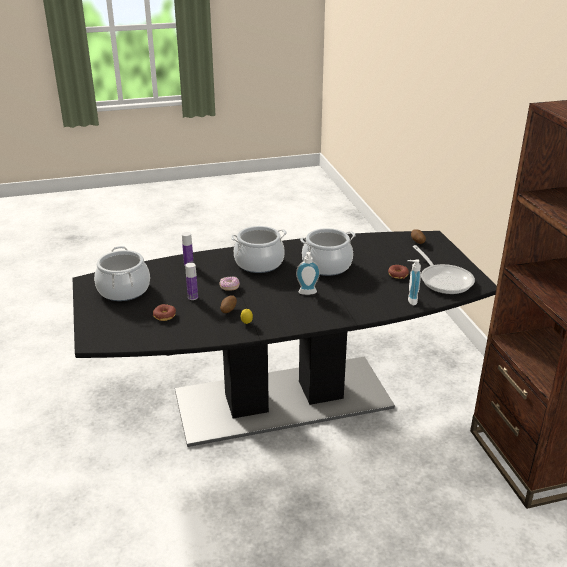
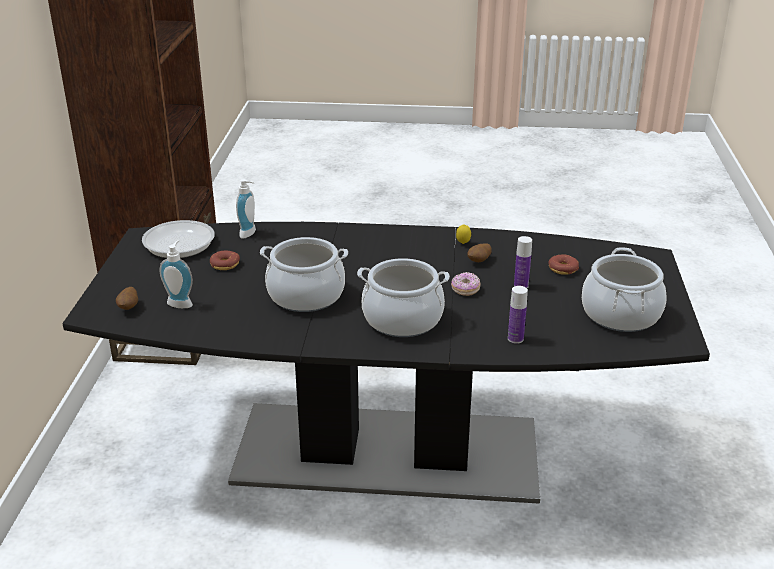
camera: 160 degrees left, 0 degrees up
(307, 293) = (365, 263): soap dispenser -> soap dispenser (181, 303)

